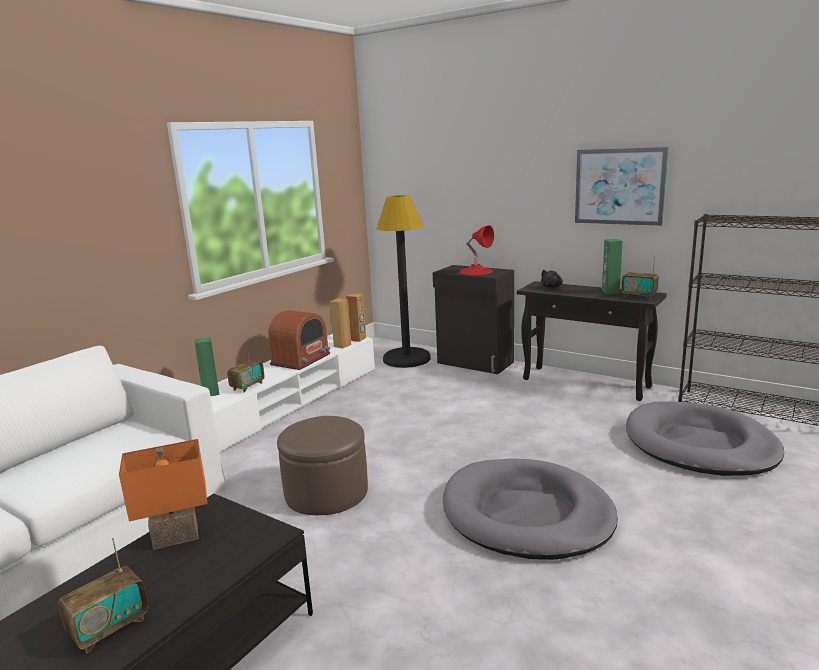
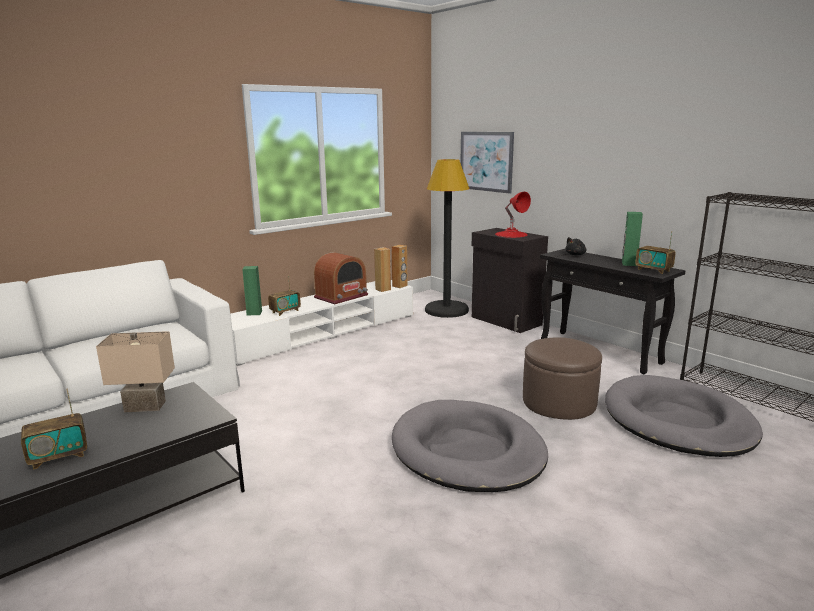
camera: 15 degrees right, 0 degrees up
(176, 535) = (146, 405): orange table lamp -> beige table lamp
(326, 492) = (312, 404): brown ottoman -> brown ottoman (559, 402)
(619, 186) = (649, 160): picture -> picture (486, 161)

